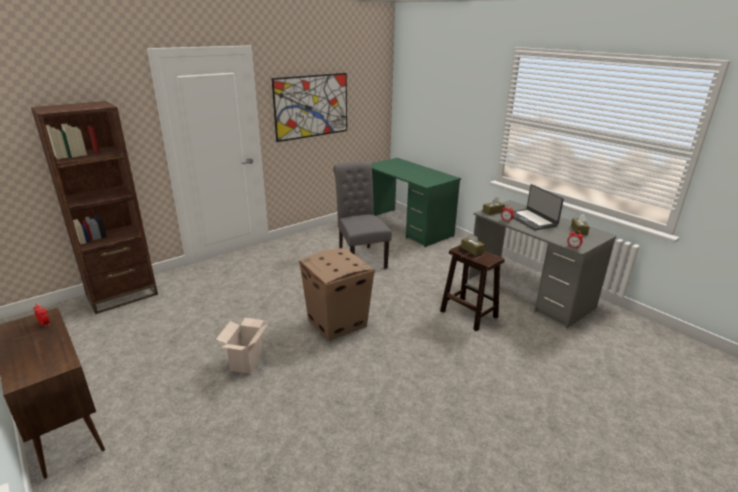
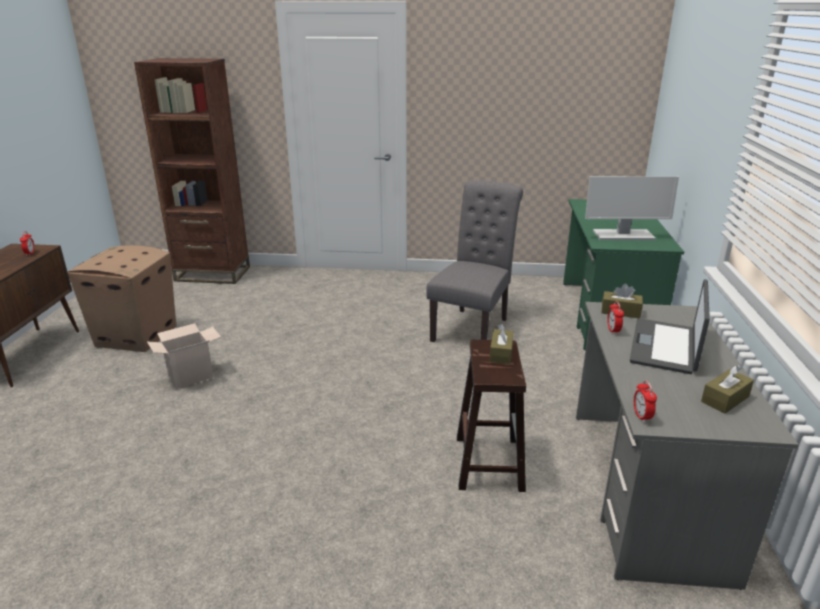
camera: 45 degrees right, 0 degrees up
(312, 106) = (494, 95): picture -> none
(337, 323) = (322, 385): cardboard box -> cardboard box (136, 337)
(425, 177) = (623, 235): none -> monitor

